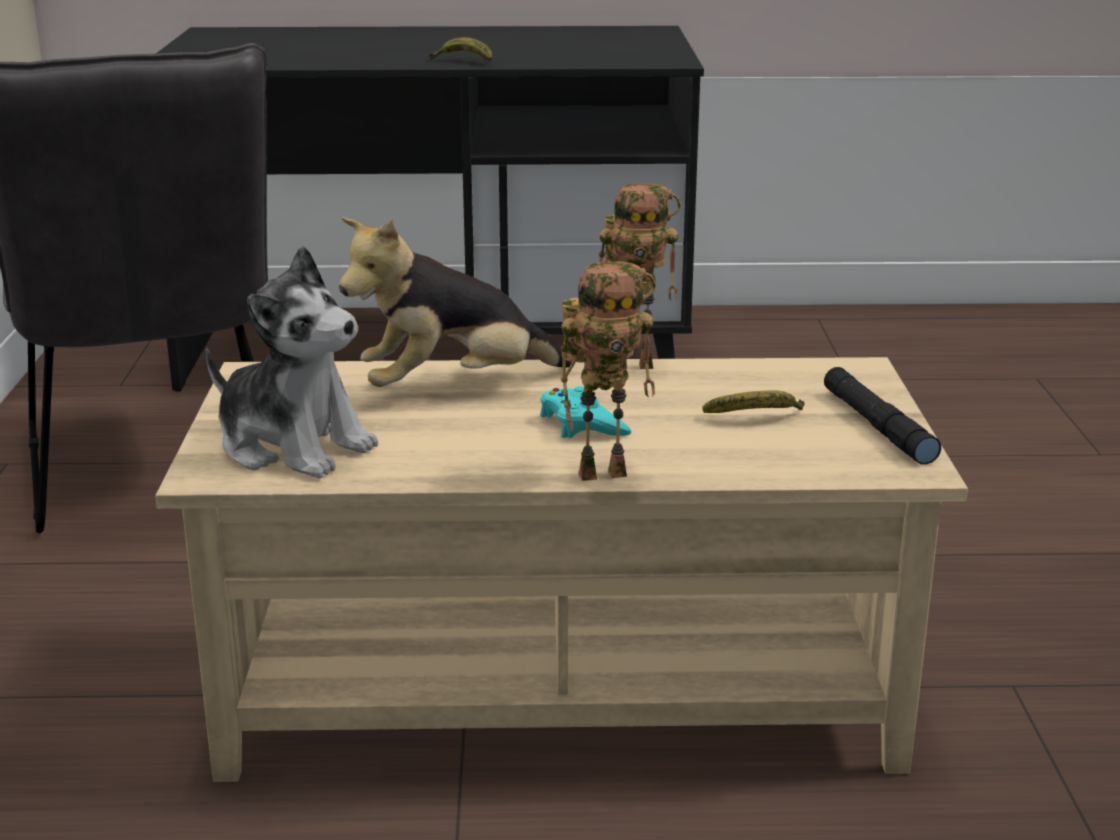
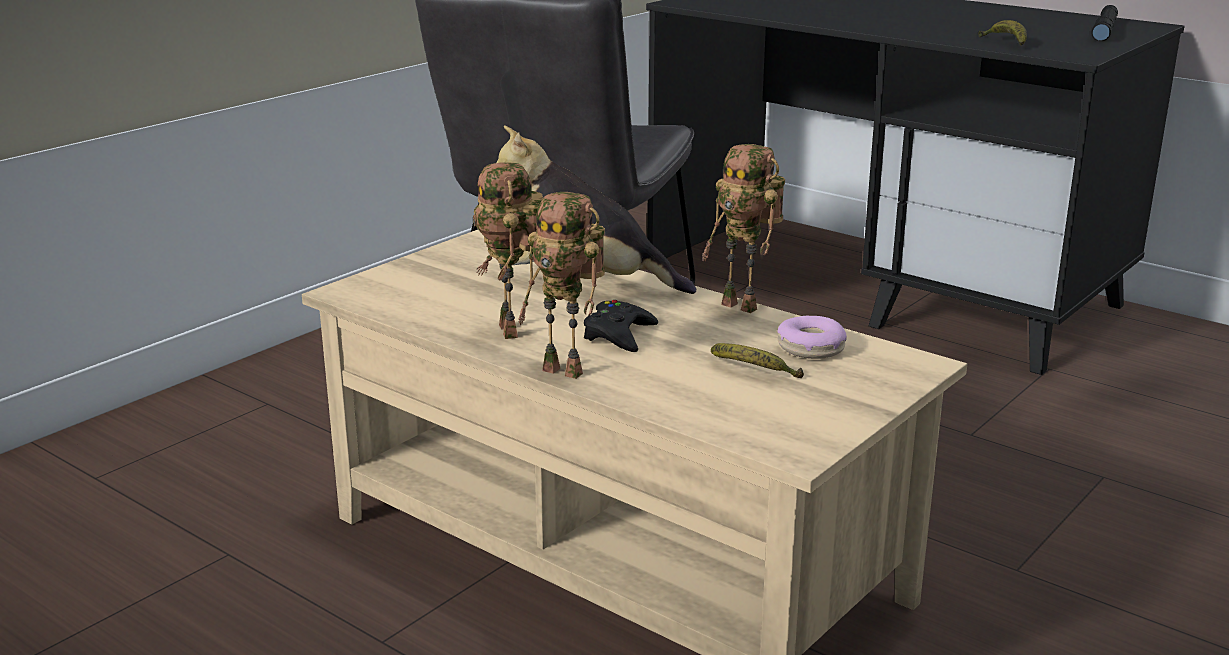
camera: 40 degrees right, 0 degrees up
(293, 447) = (420, 290): plush toy -> none
(463, 61) = (897, 29): banana -> banana (1005, 42)
(478, 455) = (513, 331): none -> toy robot
(582, 424) = (619, 334): turquoise game controller -> black game controller
(758, 382) = (810, 347): none -> donut
(877, 426) = (836, 410): black flashlight -> black flashlight (1104, 31)

